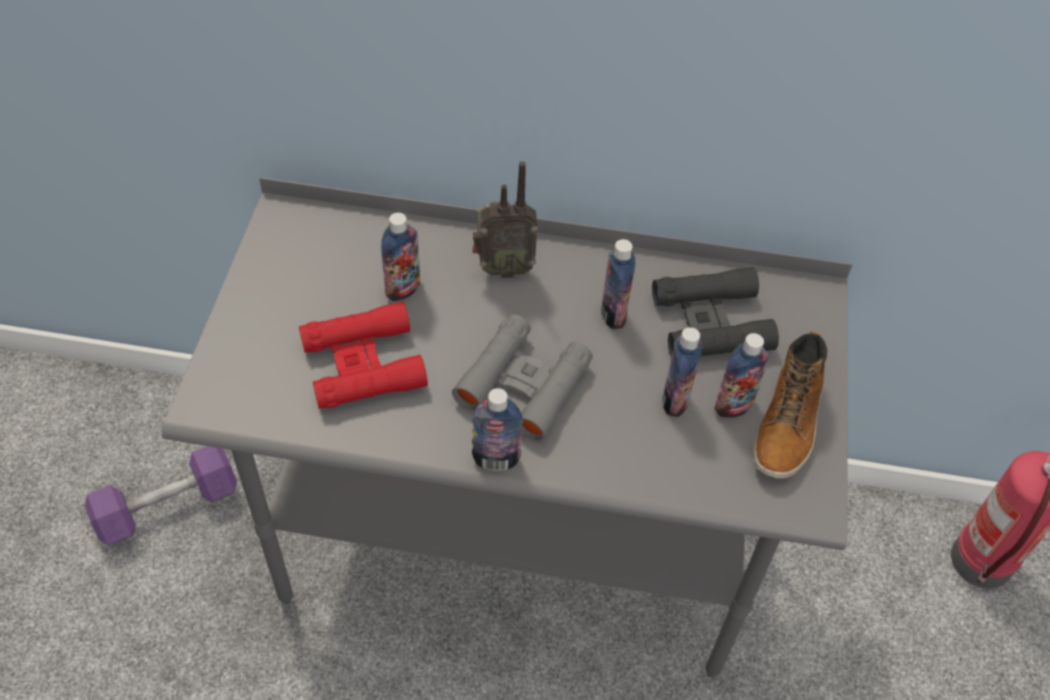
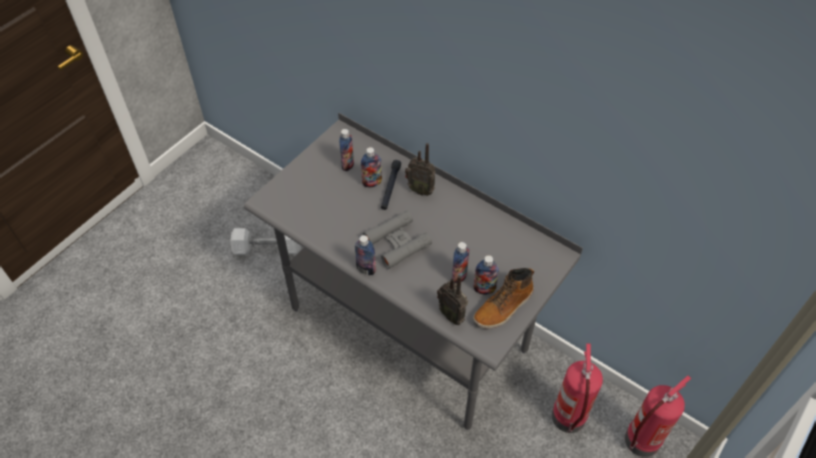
camera: 30 degrees right, 0 degrees up
(168, 506) = (268, 248): purple dumbbell -> white dumbbell
(363, 364) = (336, 208): red binoculars -> none
(444, 285) = (390, 188): none -> black flashlight
(613, 314) = (456, 228): bottle -> bottle (347, 164)
(710, 478) = (452, 315): none -> radio
(711, 323) = (499, 249): black binoculars -> none
(858, 577) = (569, 418): none -> fire extinguisher

